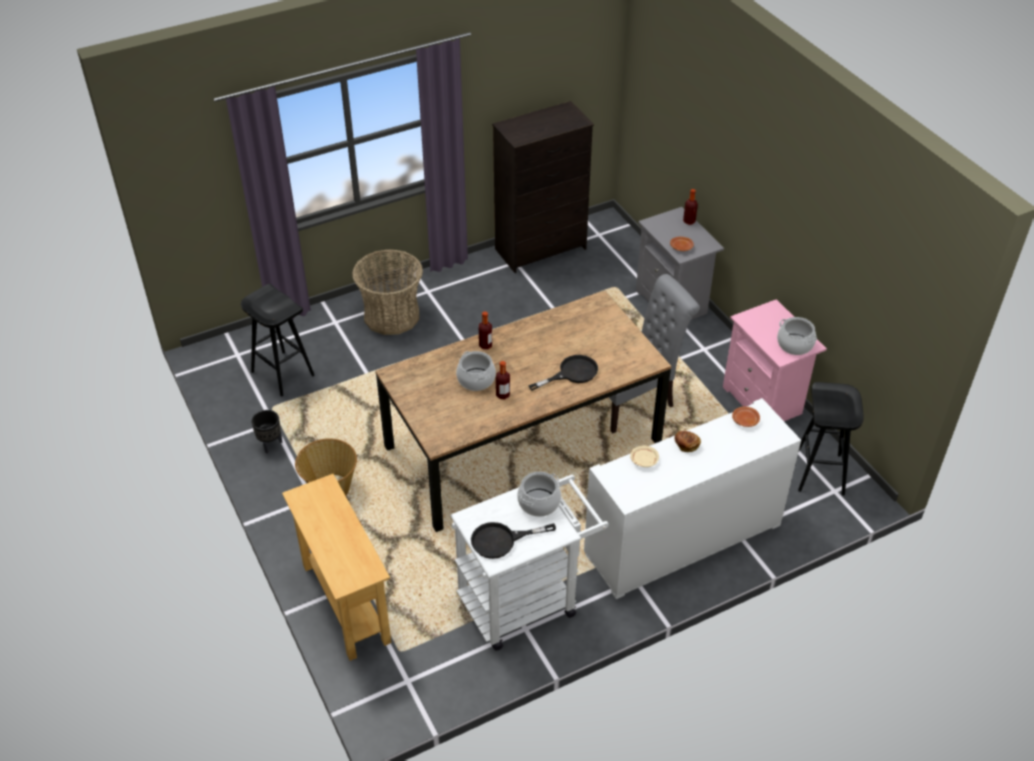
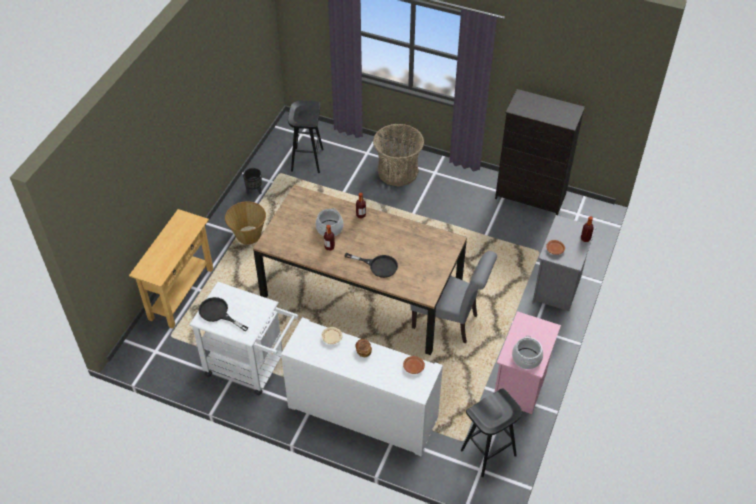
camera: 50 degrees right, 5 degrees up
(538, 502) = (259, 312): cooking pot -> none

